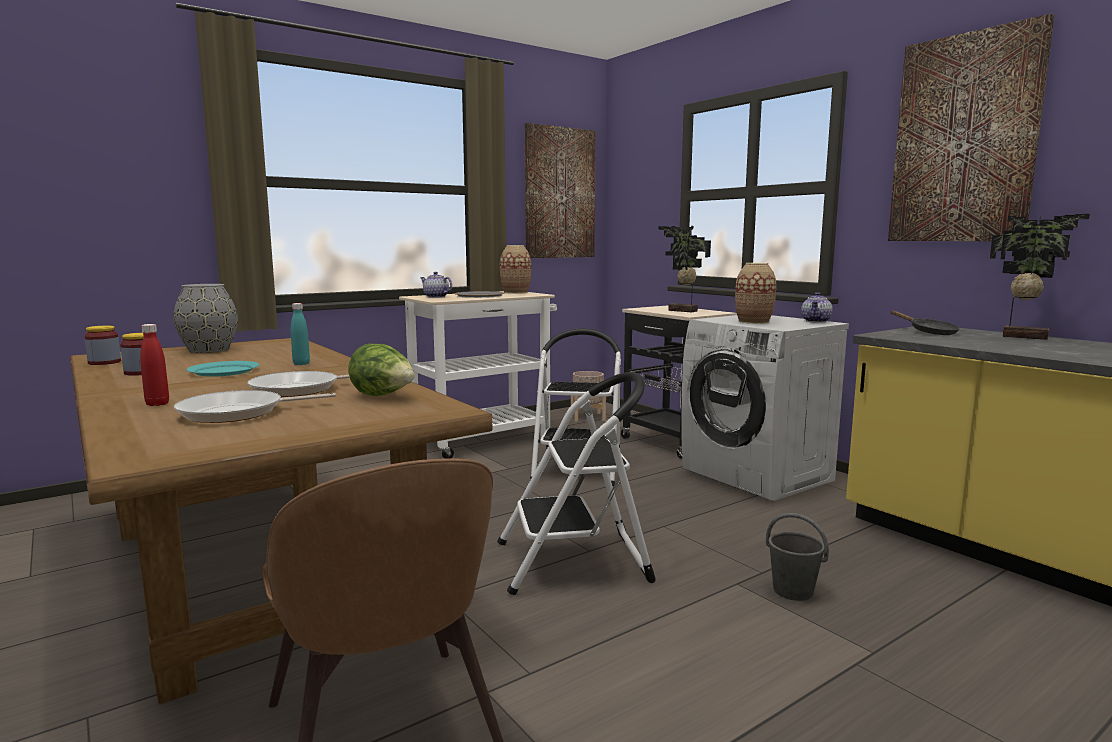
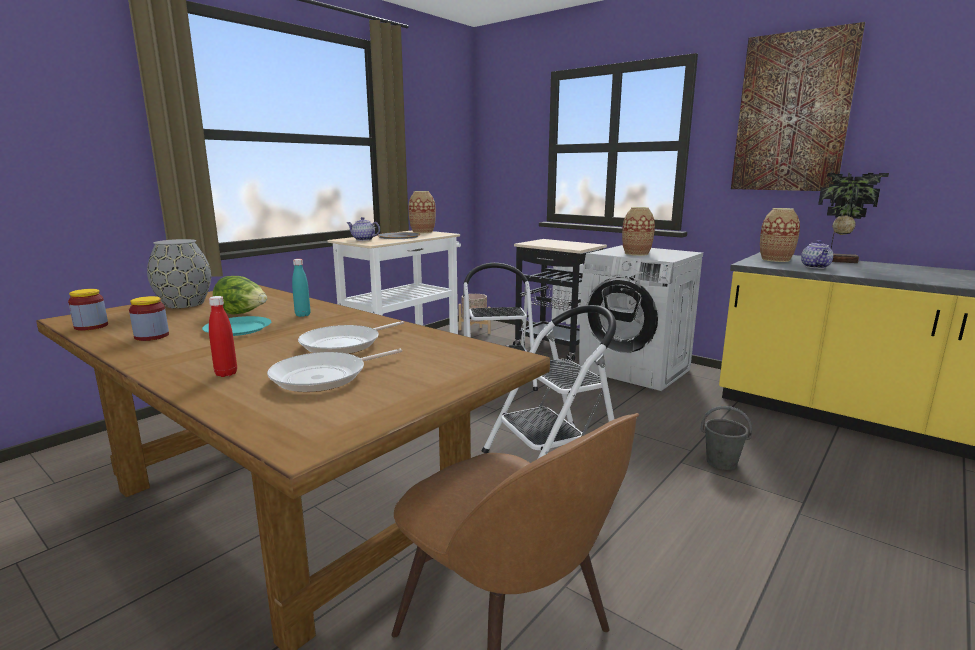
camera: 15 degrees left, 5 degrees up
(383, 396) = (433, 346): lettuce -> lettuce (243, 314)
(559, 193) = (442, 144): picture -> none
(682, 311) = (564, 244): potted plant -> none
(816, 321) = (679, 251): teapot -> teapot (816, 267)
(929, 332) = (775, 259): black frying pan -> vase

